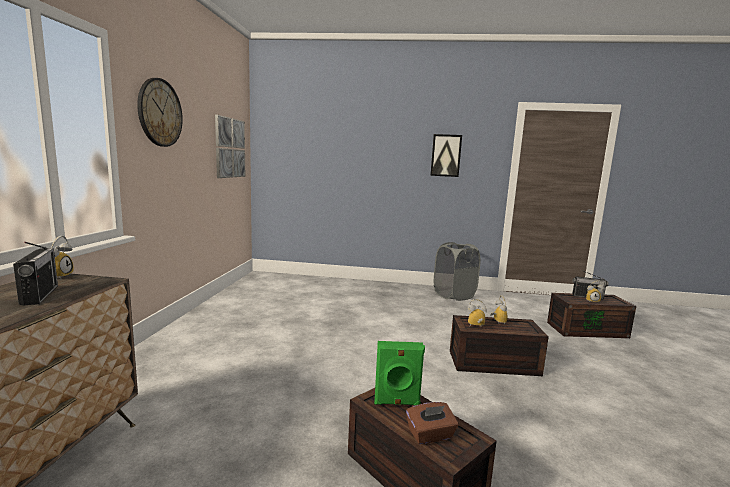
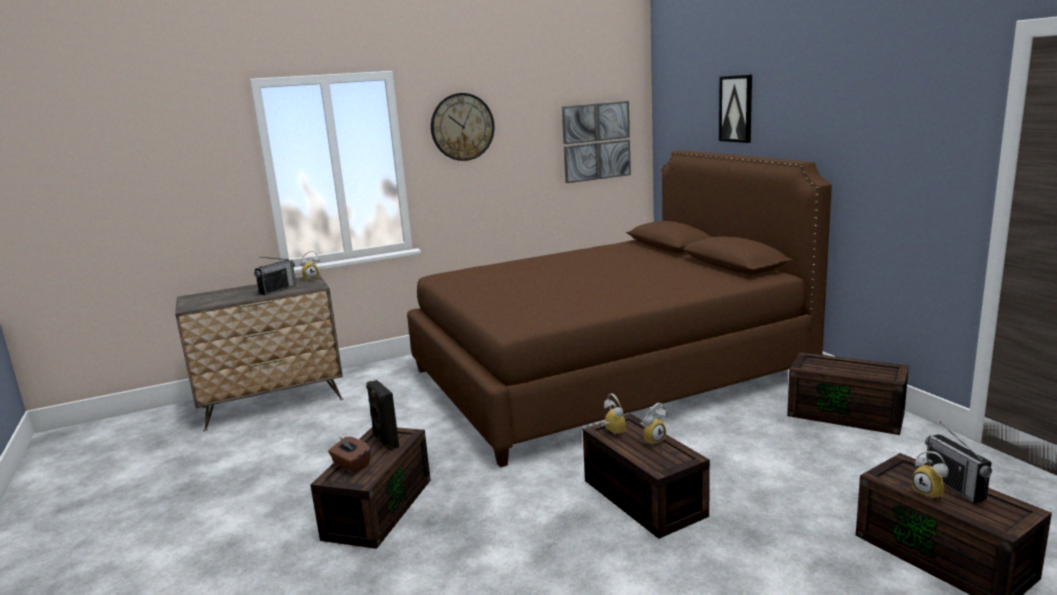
camera: 60 degrees right, 5 degrees up
(321, 314) = (605, 374): none -> brown bed
(397, 403) = (385, 441): green speaker -> black speaker
(446, 155) = (876, 144): picture -> picture (736, 108)
(454, 295) = (847, 414): grey laundry basket -> brown storage box

